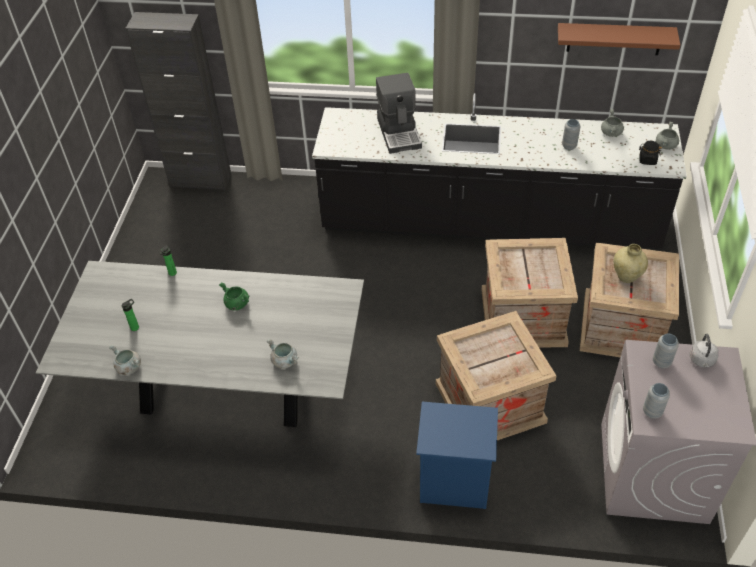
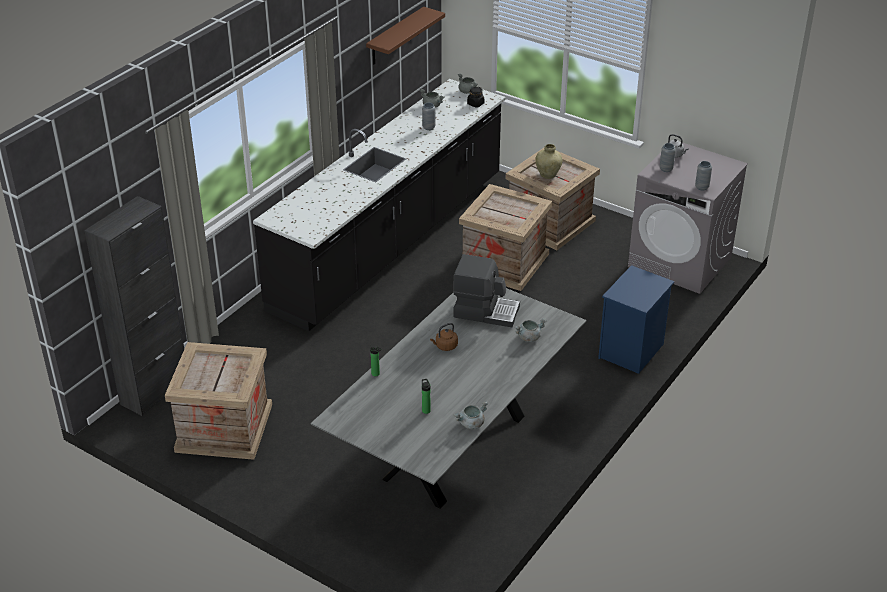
camera: 65 degrees left, 10 degrees down
(236, 304) = (445, 346): green cooking pot -> brown kettle
(399, 133) = (331, 194): coffee machine -> coffee machine (486, 311)
(489, 402) = (572, 308): crate -> crate (223, 427)

